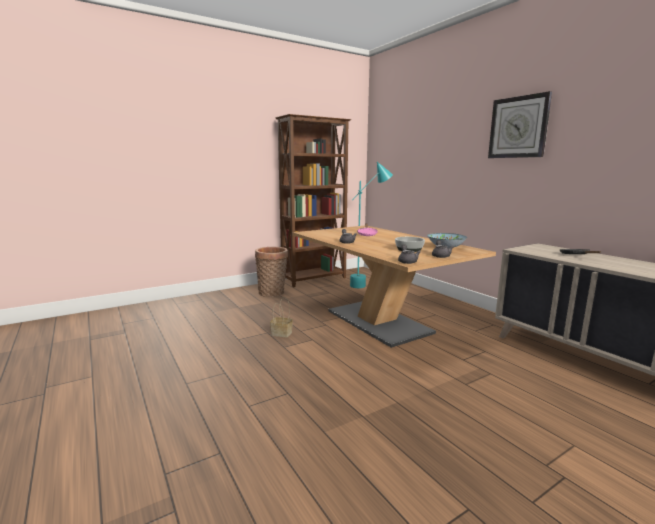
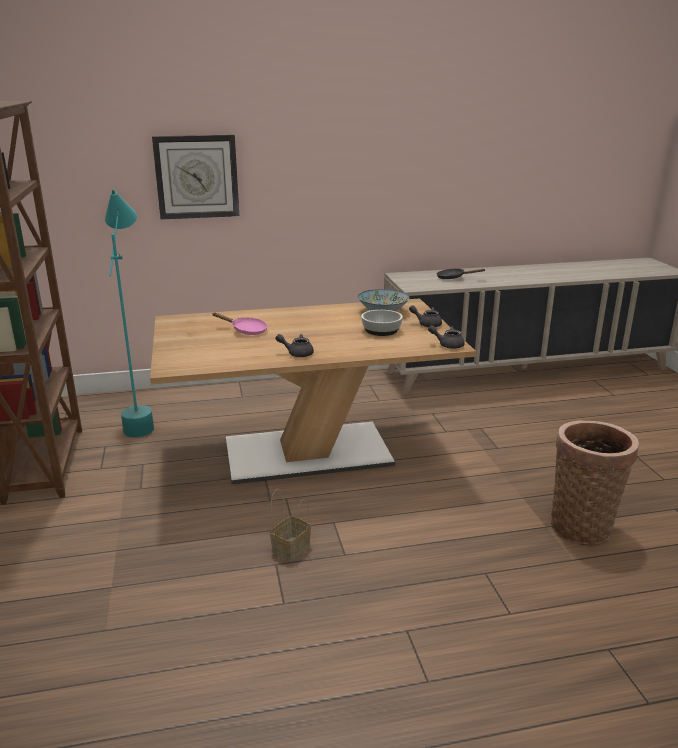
camera: 70 degrees left, 10 degrees up
(273, 293) = (72, 528): basket -> basket (582, 526)
(518, 127) = (340, 129): wall clock -> wall clock (197, 177)

